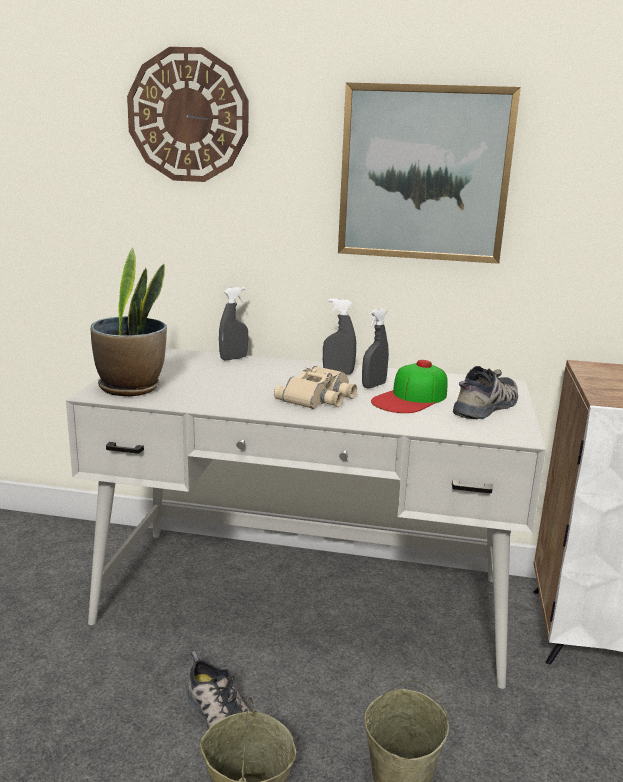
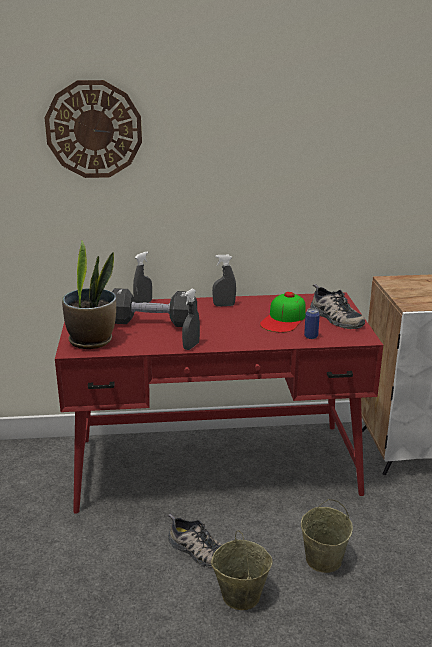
camera: 15 degrees left, 5 degrees up
(226, 379) = (152, 322): none -> black dumbbell
(304, 600) = (216, 466): white desk -> red desk
(319, 397) = (225, 328): beige binoculars -> none
(373, 385) = (254, 312): grey spray bottle -> grey spray bottle (191, 346)
(424, 174) = (271, 161): picture -> none
(436, 423) = (311, 336): none -> can
(487, 406) = (334, 318): shoe -> shoe turned 120 degrees clockwise

